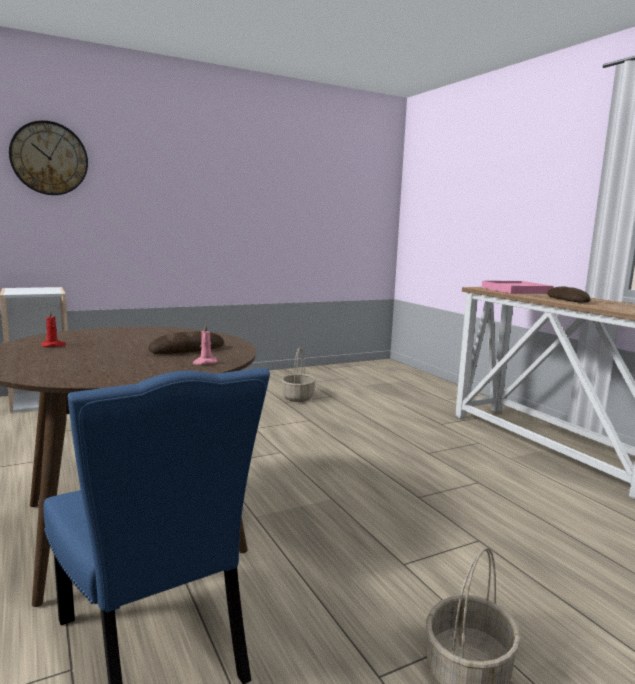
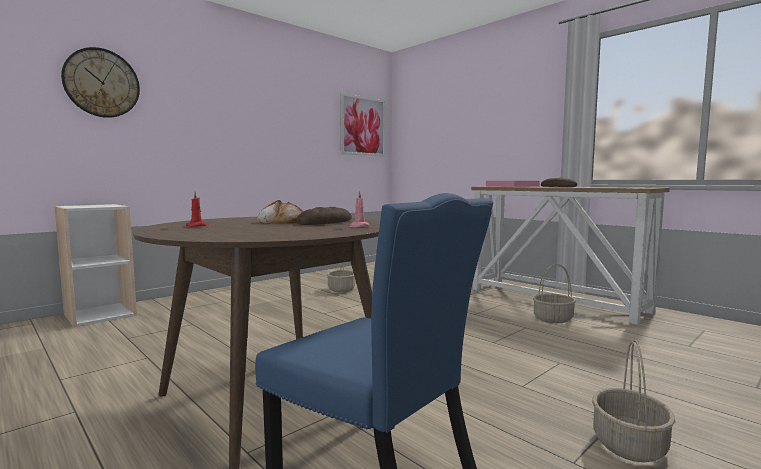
camera: 15 degrees left, 5 degrees down
(149, 342) = (281, 221): none -> bread
(360, 195) = (363, 126): none -> picture
(525, 475) = (553, 319): none -> basket

